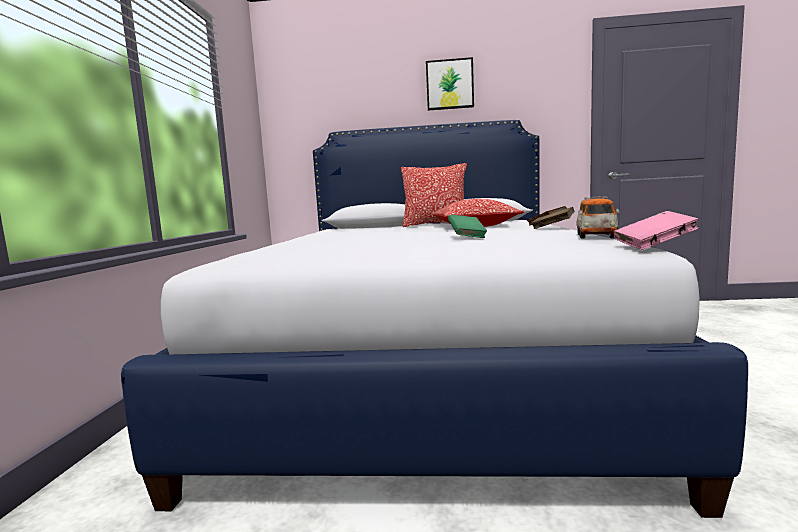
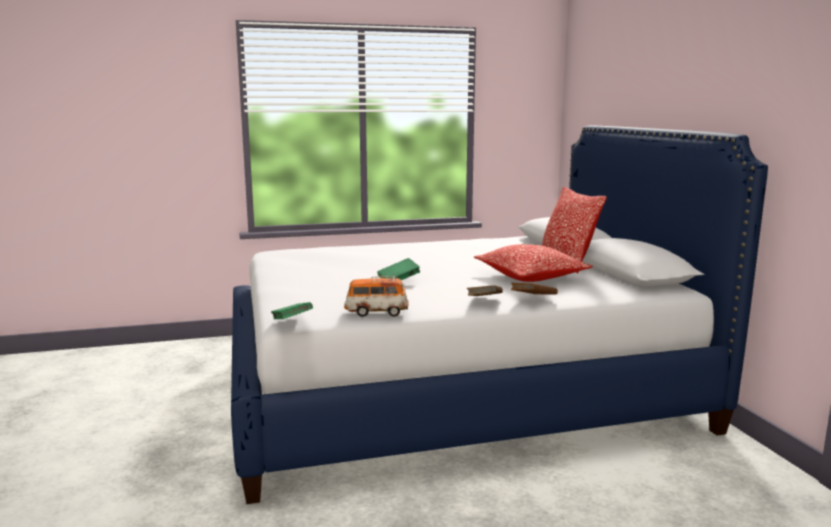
camera: 70 degrees right, 5 degrees up
(449, 85) = (698, 70): picture -> none
(653, 246) = (291, 322): pink book -> green book

